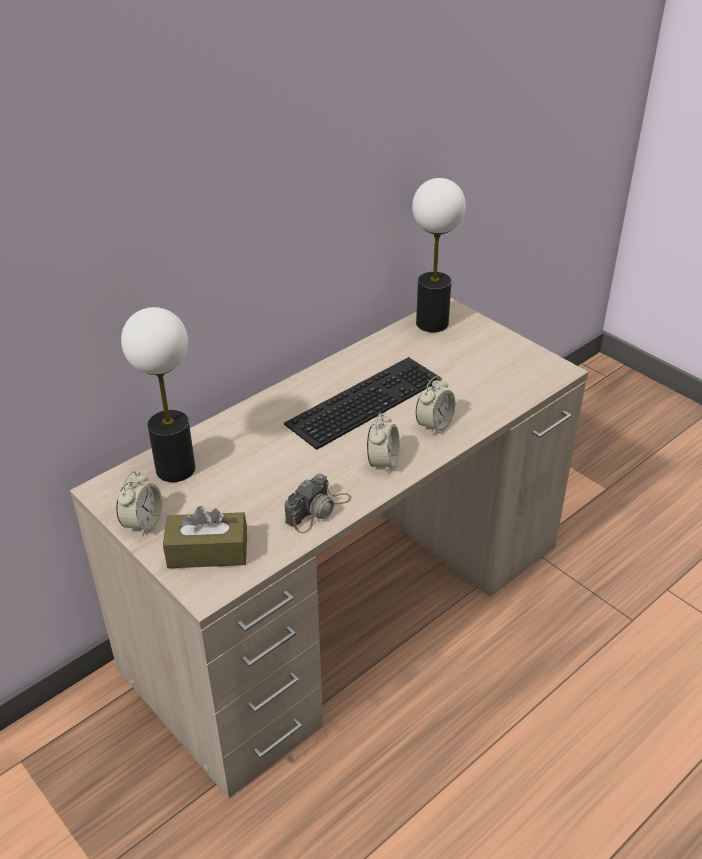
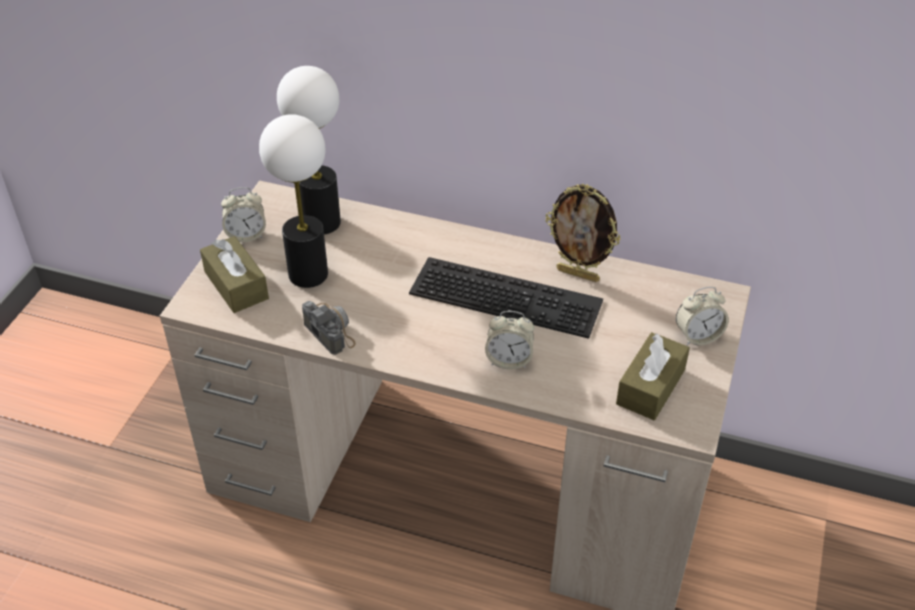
camera: 60 degrees right, 5 degrees up
(318, 510) = (329, 328): camera -> camera turned 135 degrees counterclockwise
(371, 359) = (578, 274): none -> picture frame
(383, 462) = (423, 345): alarm clock -> alarm clock (698, 336)
(432, 323) = (684, 294): table lamp -> table lamp (308, 274)
(509, 372) = (650, 387): none -> brown tissue box

